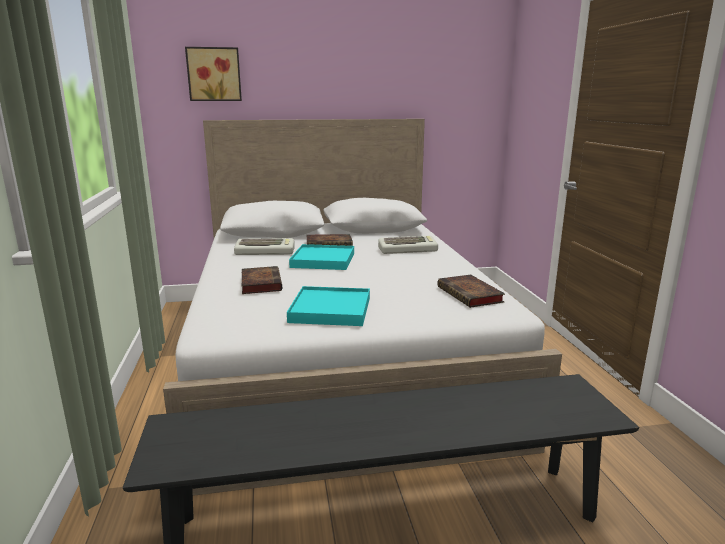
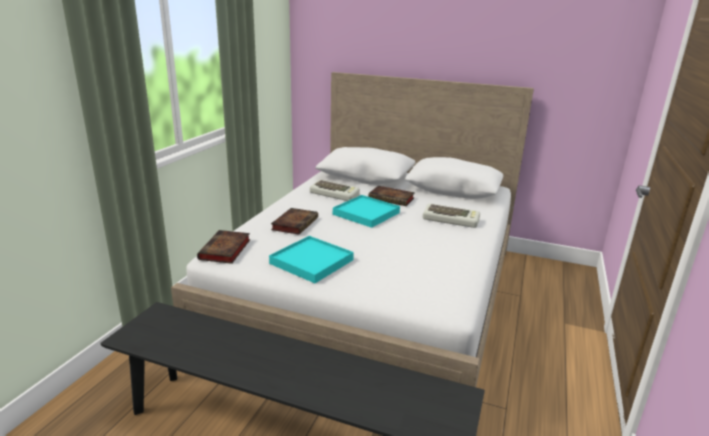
camera: 30 degrees right, 5 degrees up
(214, 74) = (346, 33): picture -> none
(471, 295) = (440, 282): book -> book (225, 250)

